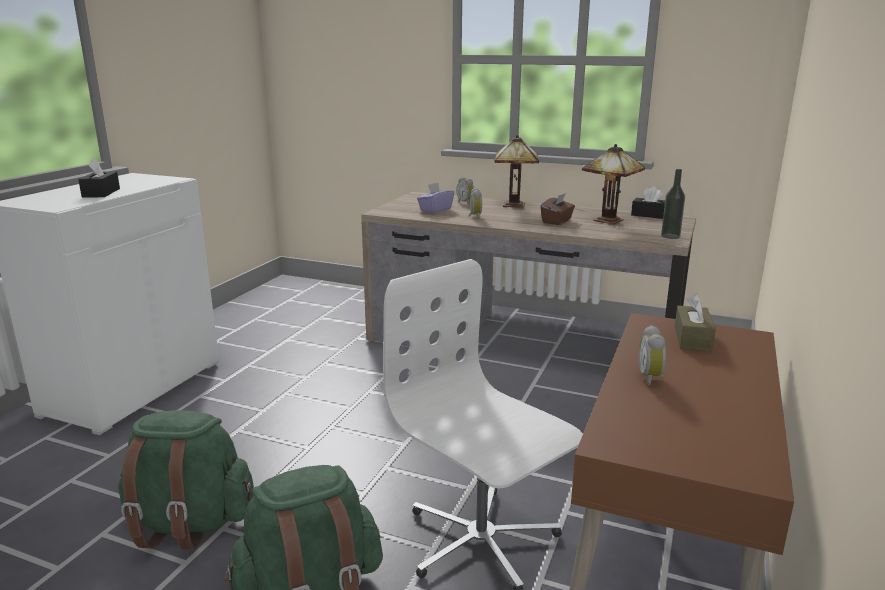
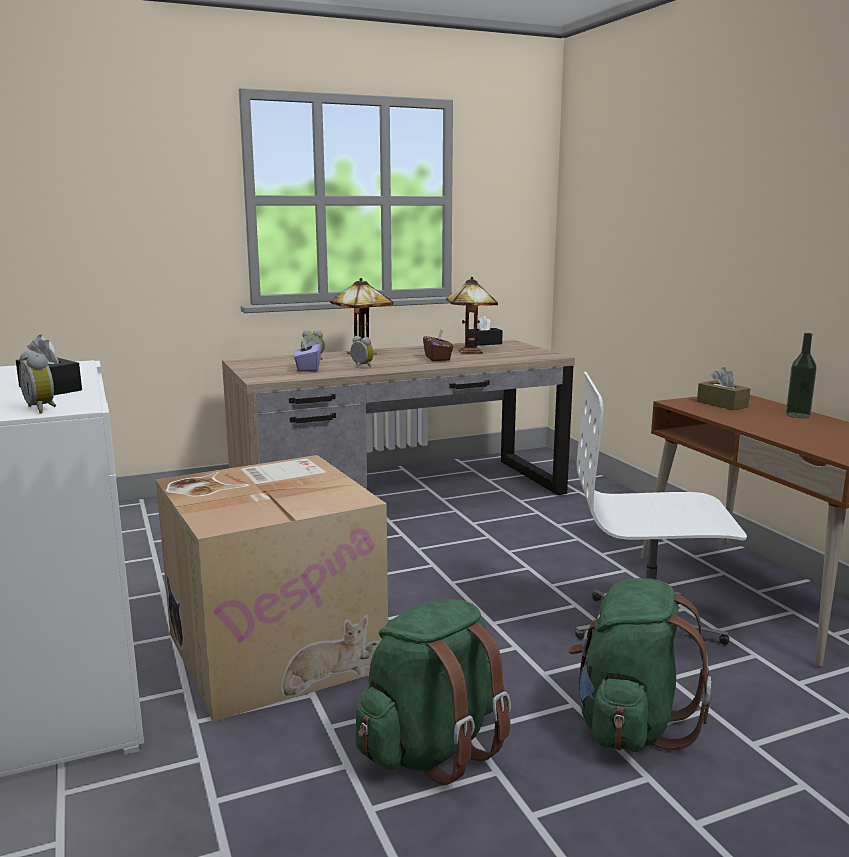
camera: 45 degrees left, 5 degrees down
(247, 414) = (276, 649): none -> cardboard box
(651, 378) = (768, 426): alarm clock -> alarm clock (42, 409)
(670, 236) = (542, 353): bottle -> bottle (797, 415)

